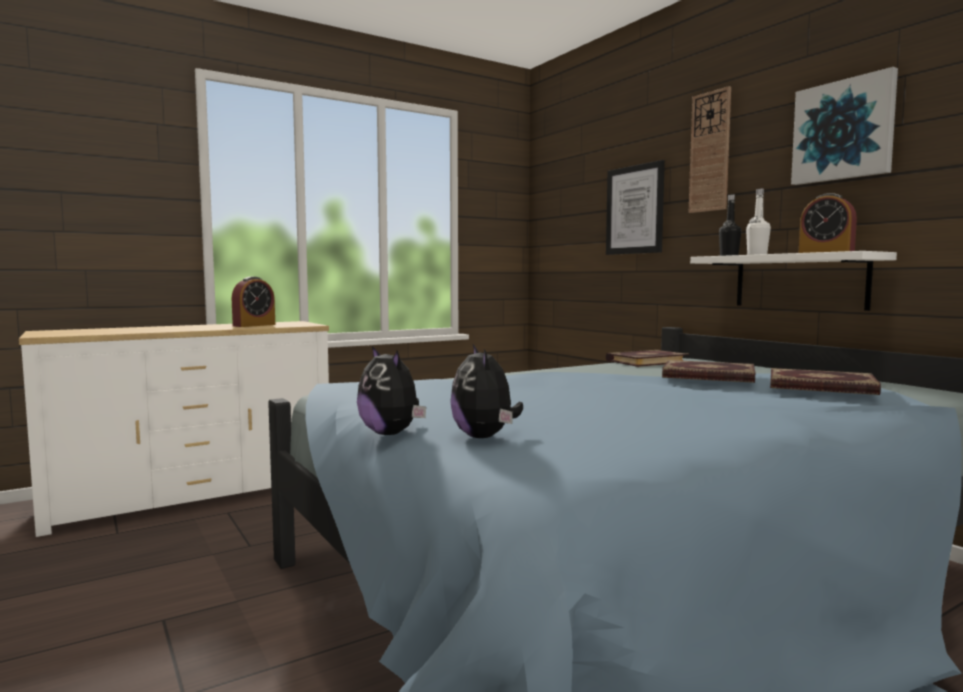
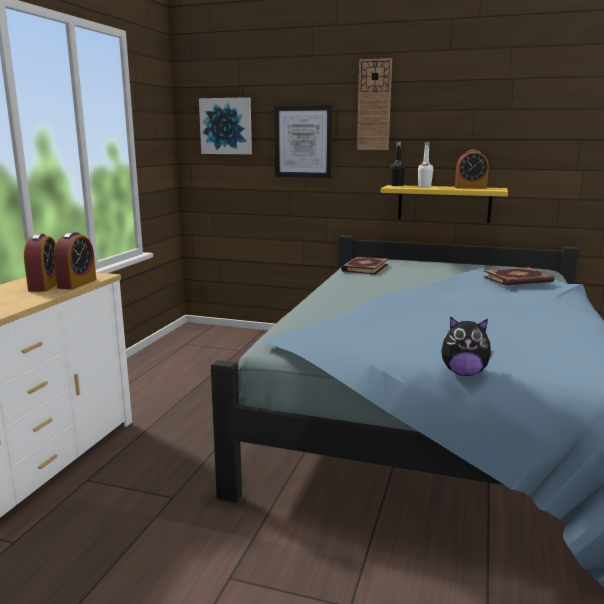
camera: 40 degrees left, 10 degrees up
(276, 326) = (77, 283): none -> alarm clock
(485, 437) = (519, 361): plush toy -> none
(708, 376) = (454, 280): book -> none
(799, 281) = (444, 203): white shelf -> yellow shelf
(843, 130) = (475, 107): picture -> picture (226, 126)

